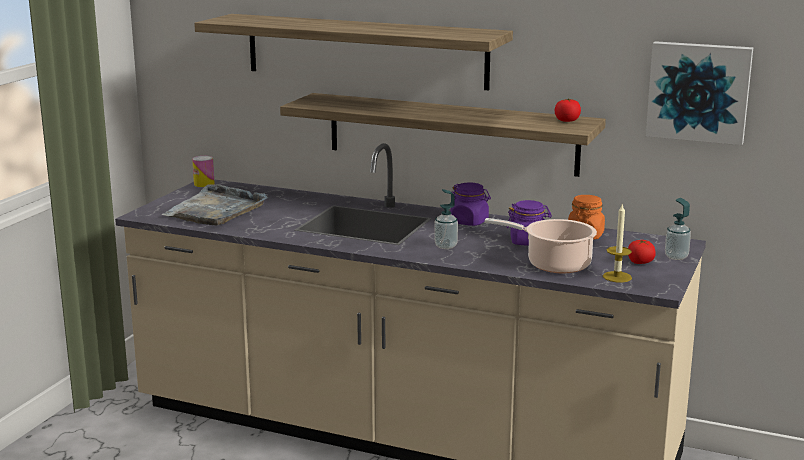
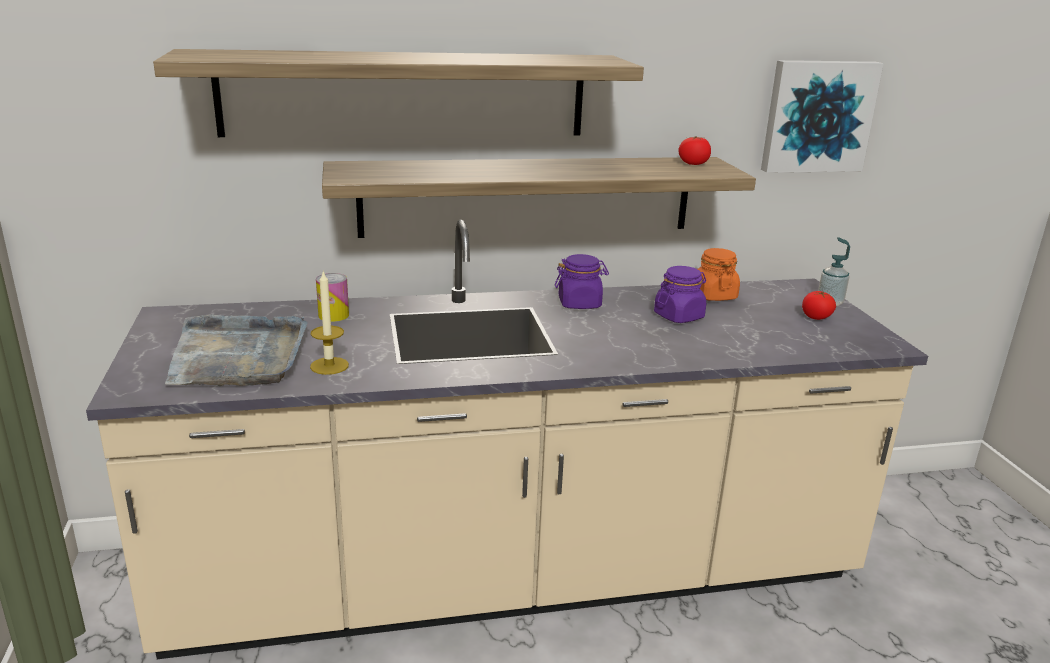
camera: 35 degrees left, 5 degrees up
(204, 184) = (161, 316): can -> can (333, 315)
(445, 246) = (611, 343): soap dispenser -> none
(554, 264) = (753, 340): cooking pot -> none
(617, 277) = (831, 340): candle -> candle (329, 366)

